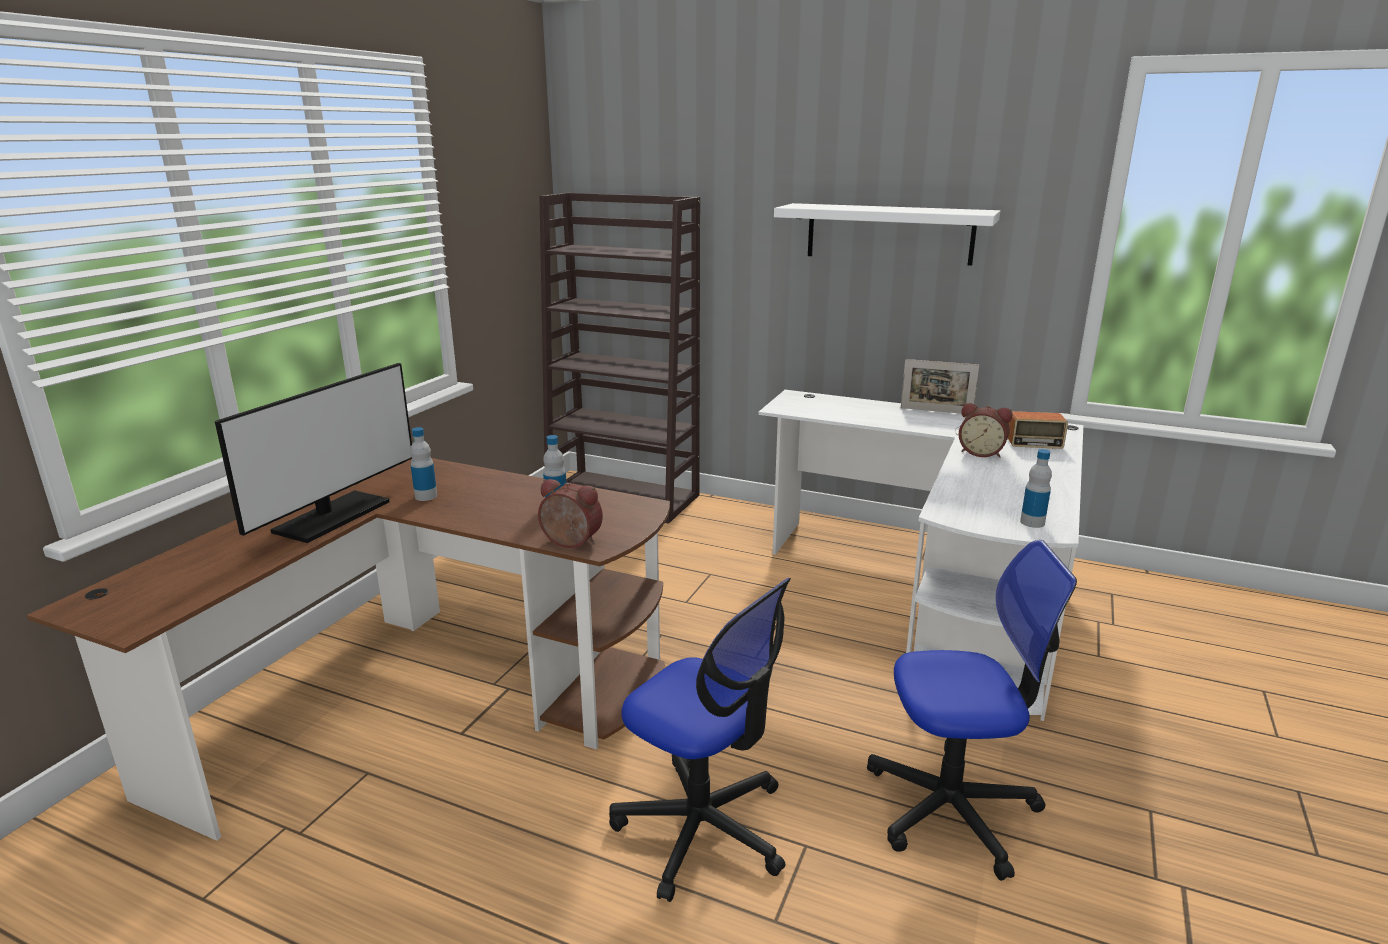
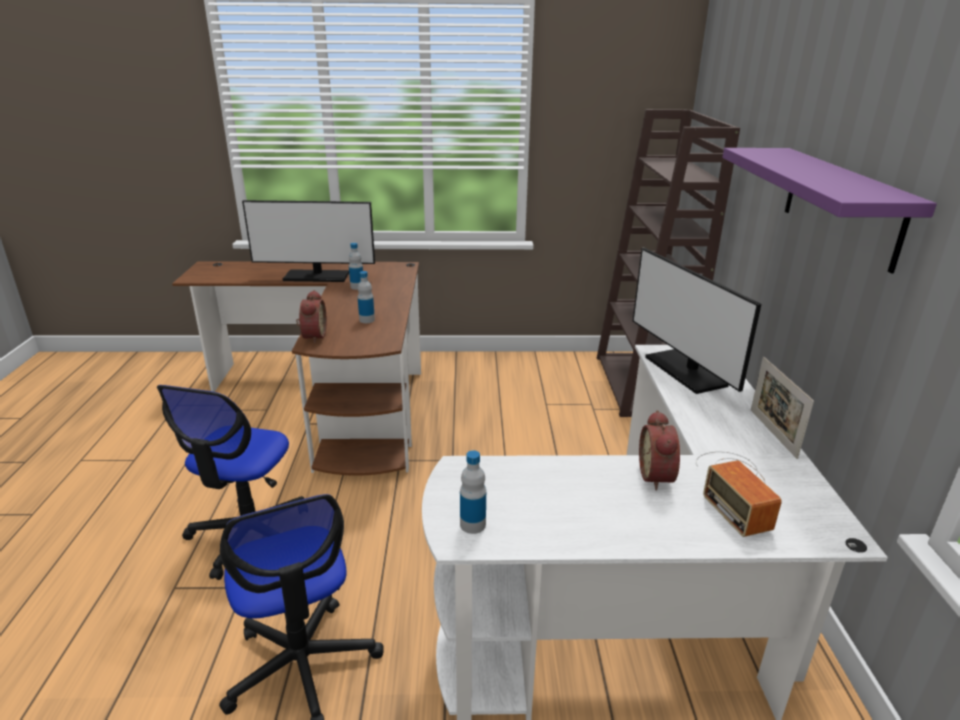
camera: 65 degrees right, 5 degrees up
(824, 409) = (685, 371): none -> monitor
(889, 233) = (841, 205): white shelf -> purple shelf

